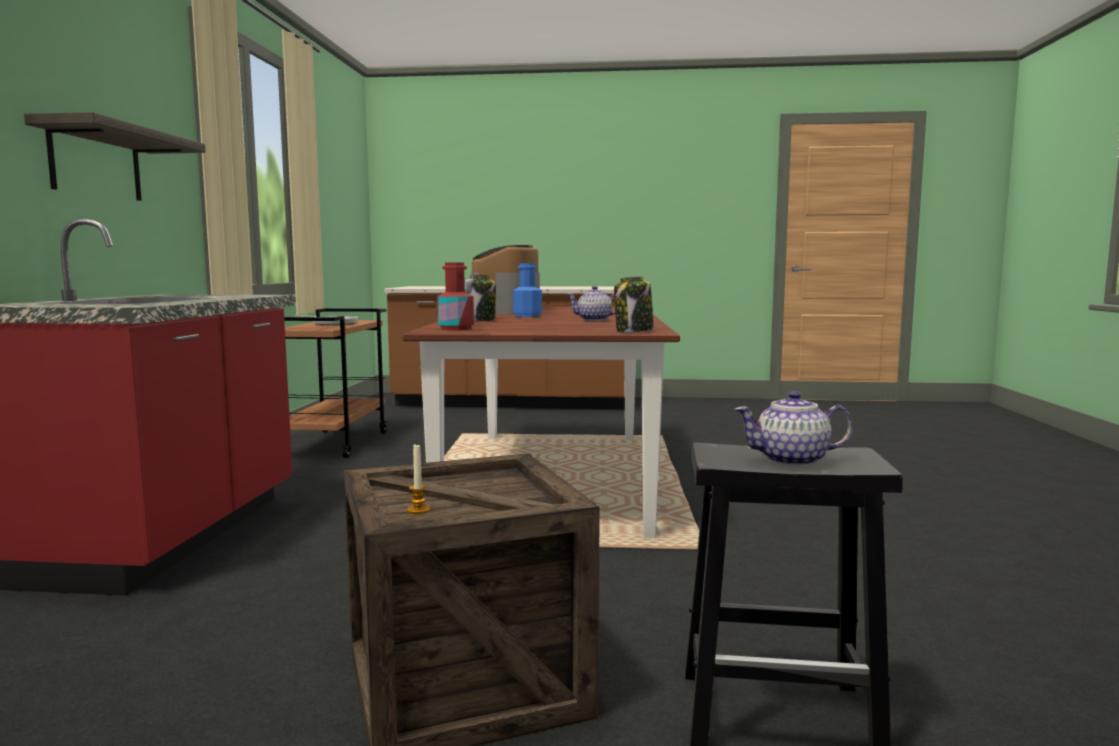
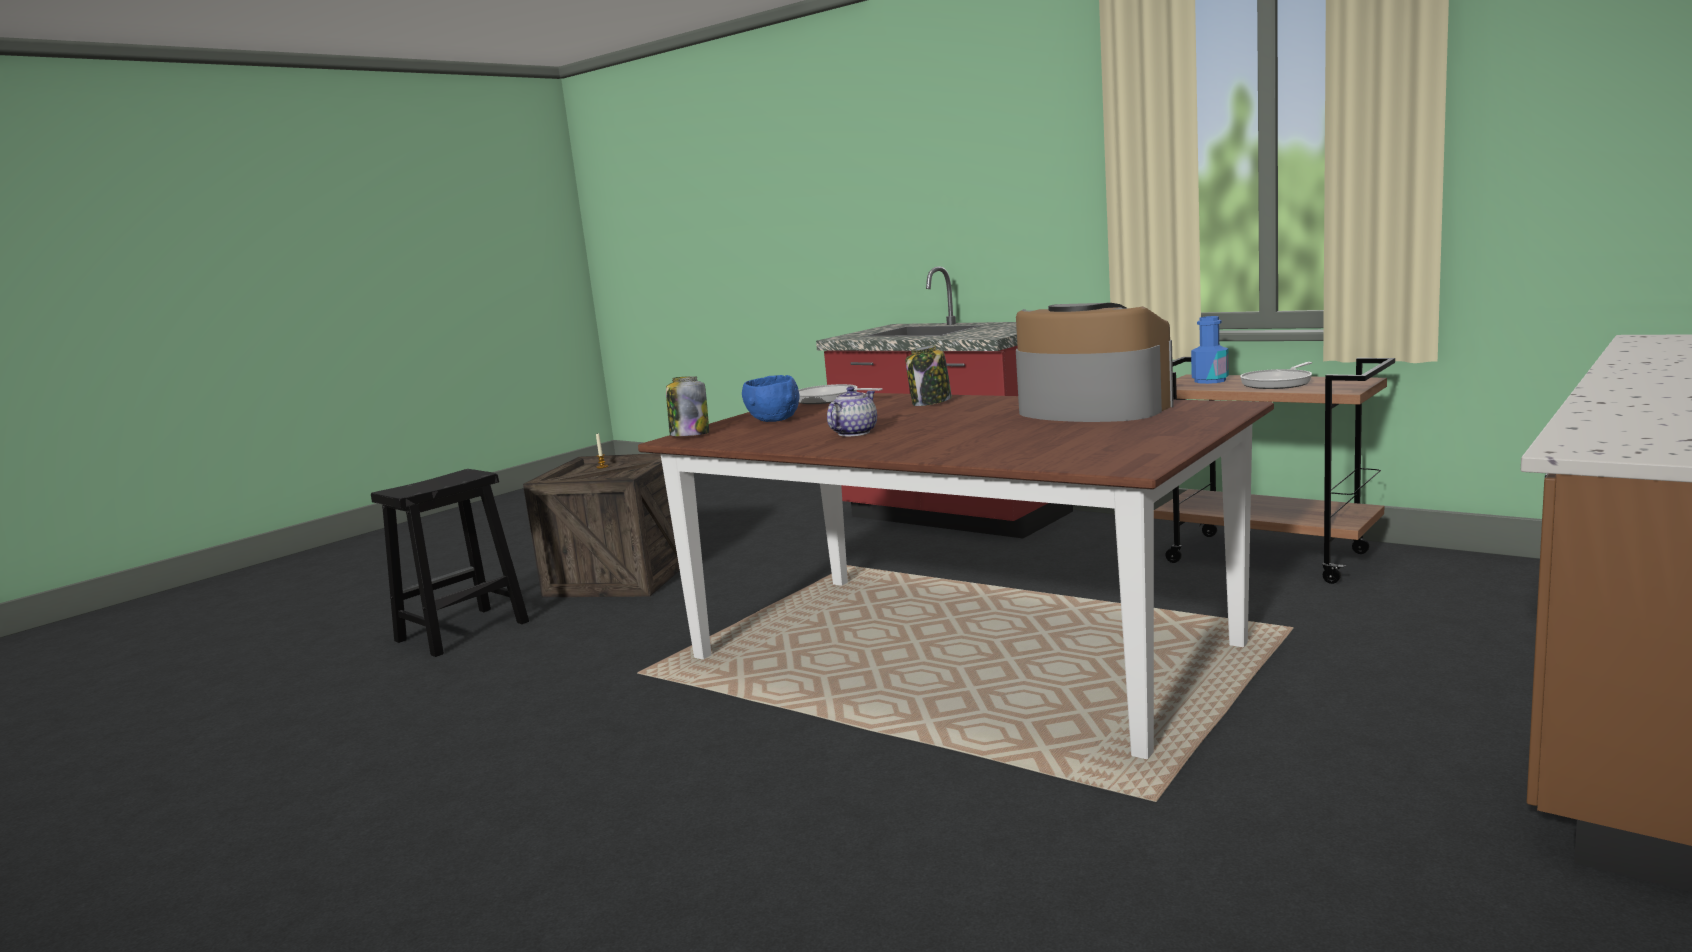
camera: 125 degrees right, 5 degrees up
(96, 163) = (1006, 210): shelf -> none
(455, 329) = (829, 399): red bottle -> frying pan
(527, 316) = (969, 415): blue bottle -> blue bottle (1210, 381)
(562, 328) = (773, 420): none -> blue bowl
(793, 460) = (430, 482): teapot -> none

